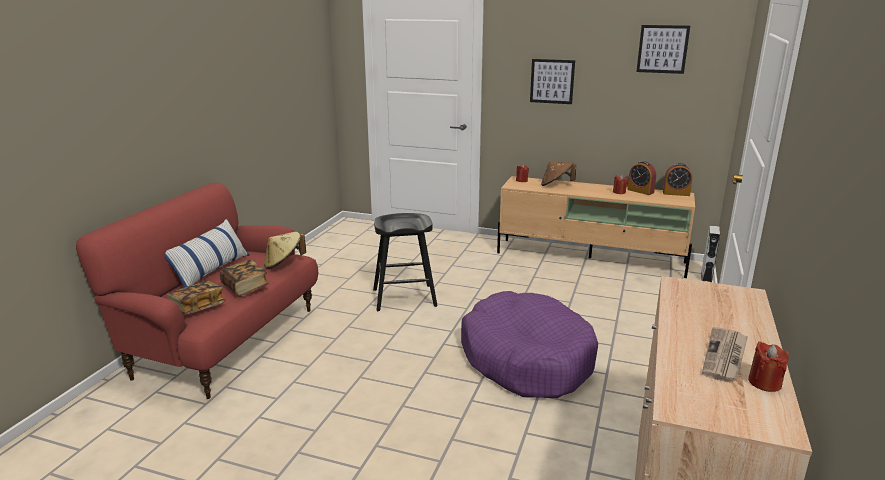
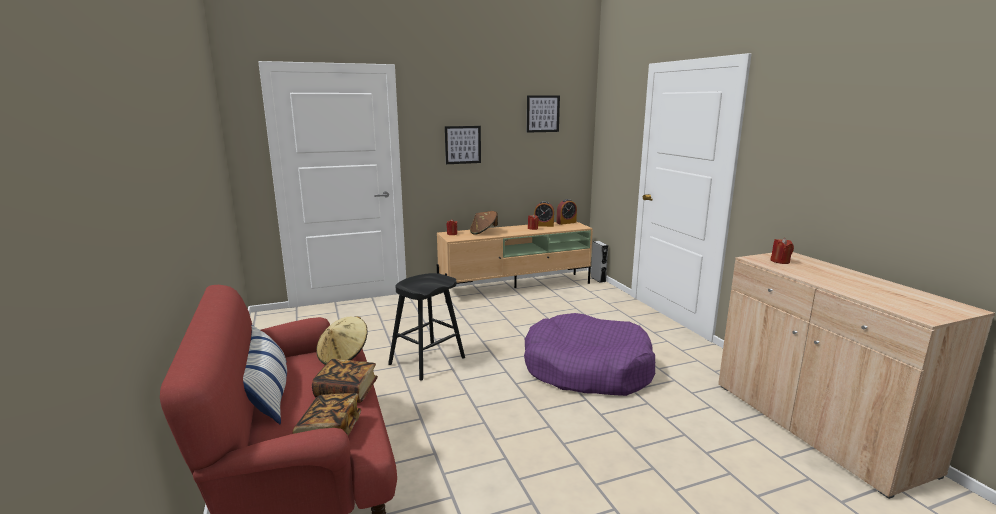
camera: 40 degrees left, 5 degrees down
(725, 357) = (866, 286): newspaper -> none
(764, 383) = (907, 291): red candle -> red candle (780, 261)

